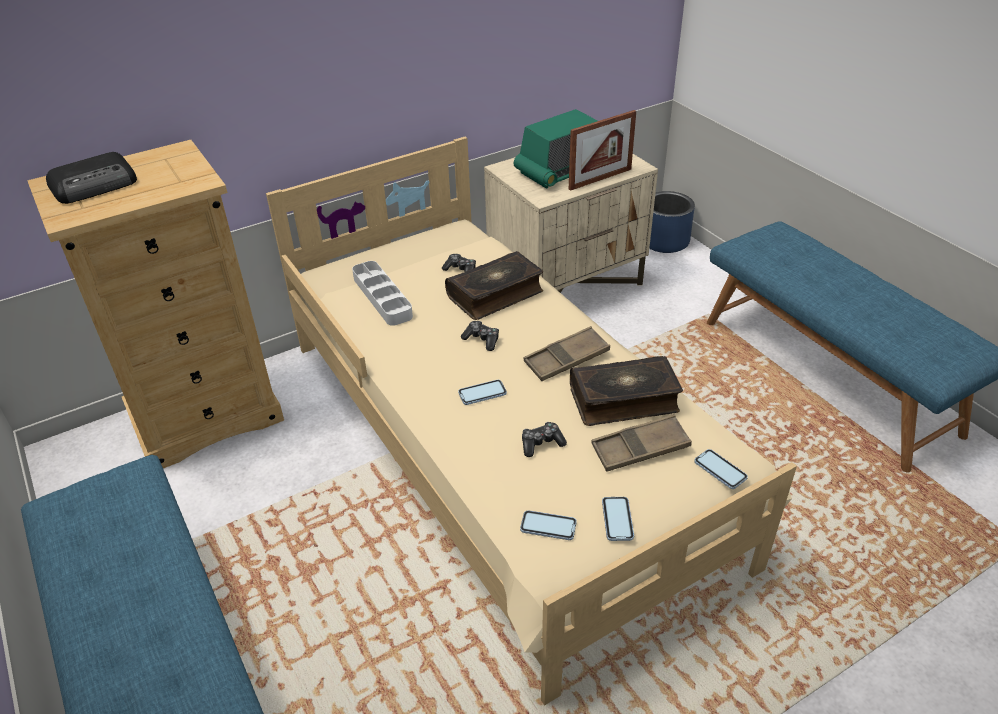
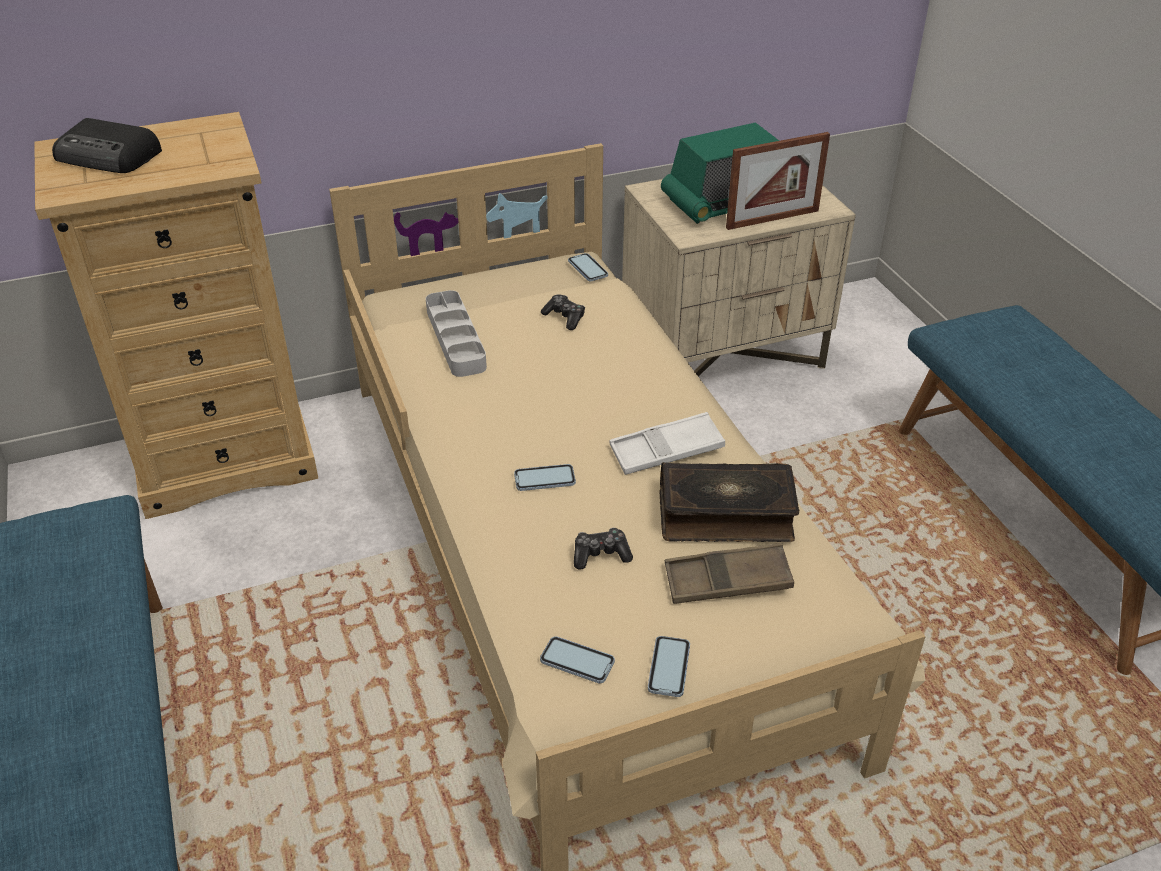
camera: 10 degrees right, 0 degrees up
(96, 185) = (109, 156): radio -> radio turned 45 degrees clockwise
(482, 340) = (565, 410): game controller -> none
(496, 294) = (600, 354): book -> none
(566, 359) = (666, 450): brown tray -> white tray
(664, 241) = (872, 313): blue planter -> none
(720, 470) = (825, 626): phone -> phone (587, 269)

